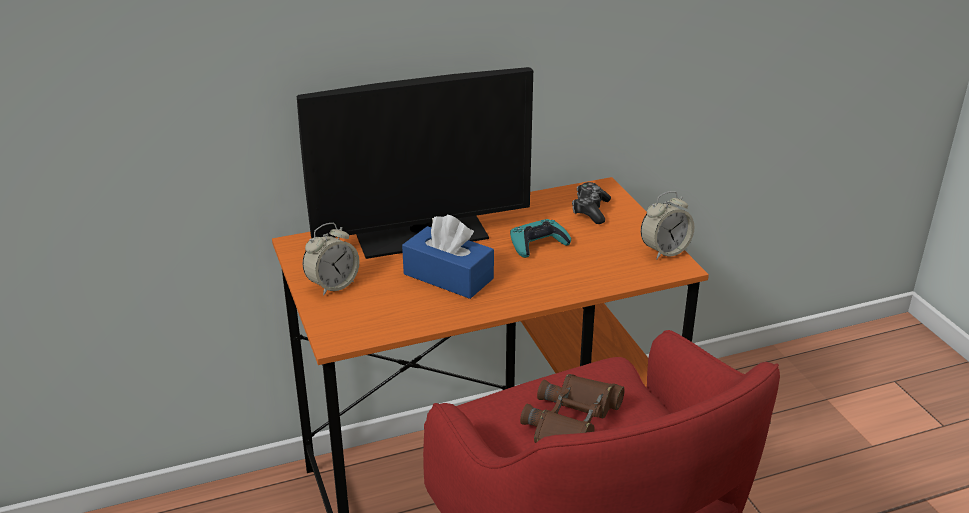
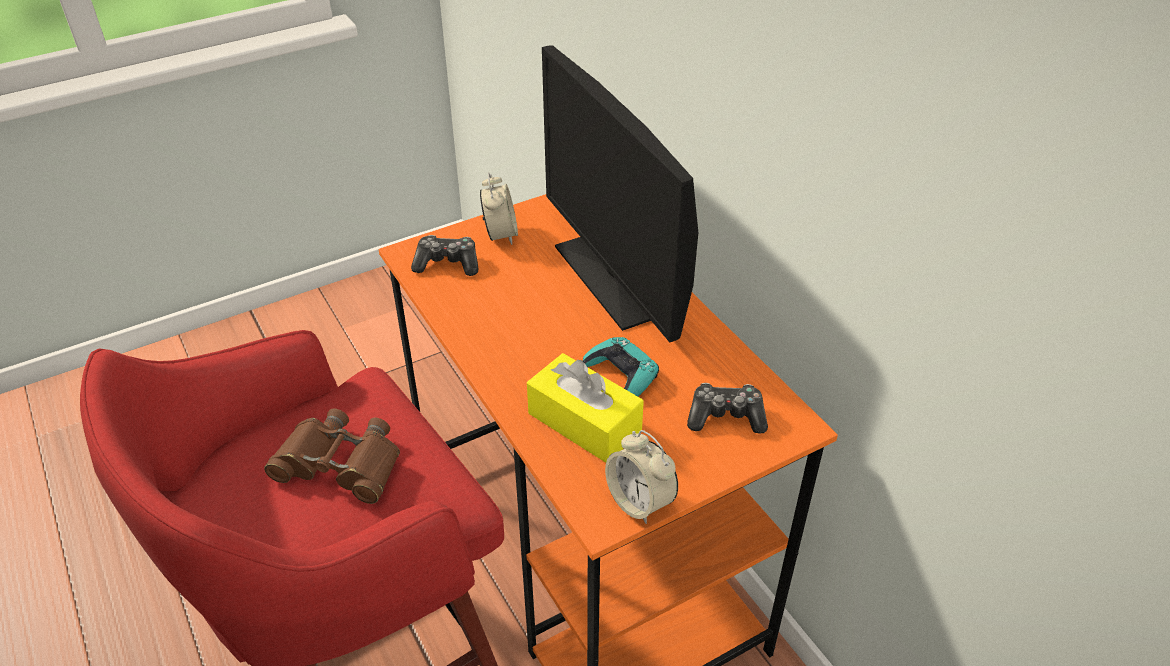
camera: 80 degrees right, 10 degrees up
(333, 285) = (500, 234): alarm clock -> alarm clock turned 135 degrees counterclockwise
(364, 317) = (447, 264): none -> game controller
(448, 276) = (532, 309): blue tissue box -> none
(586, 264) = (584, 422): none -> yellow tissue box

